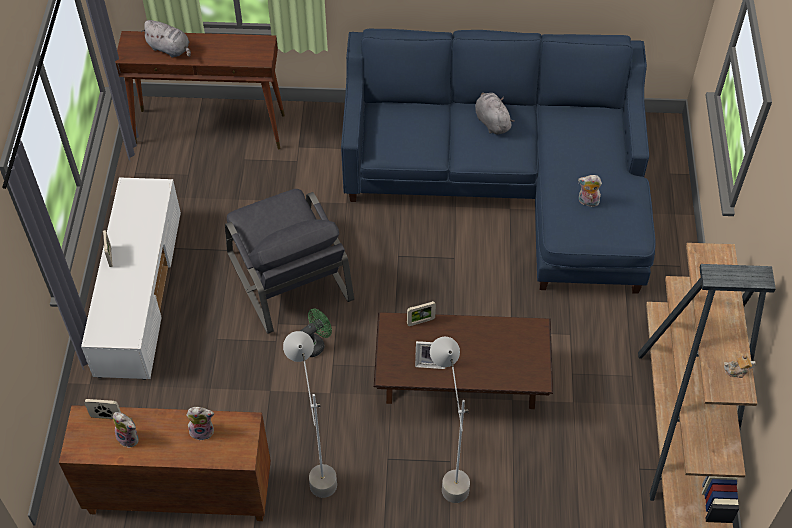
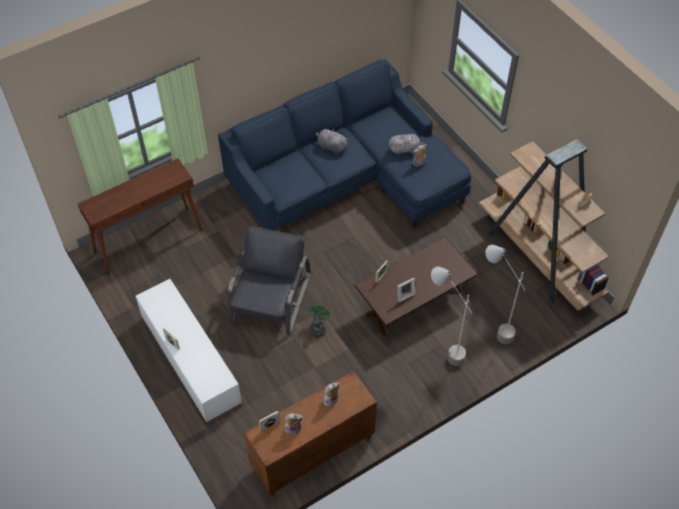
camera: 35 degrees left, 0 degrees up
(170, 49) = (119, 199): grey plush toy -> grey plush toy (405, 149)
(288, 275) = (270, 299): grey armchair -> grey armchair turned 105 degrees counterclockwise
(316, 465) = (374, 390): grey floor lamp -> grey floor lamp (492, 329)

